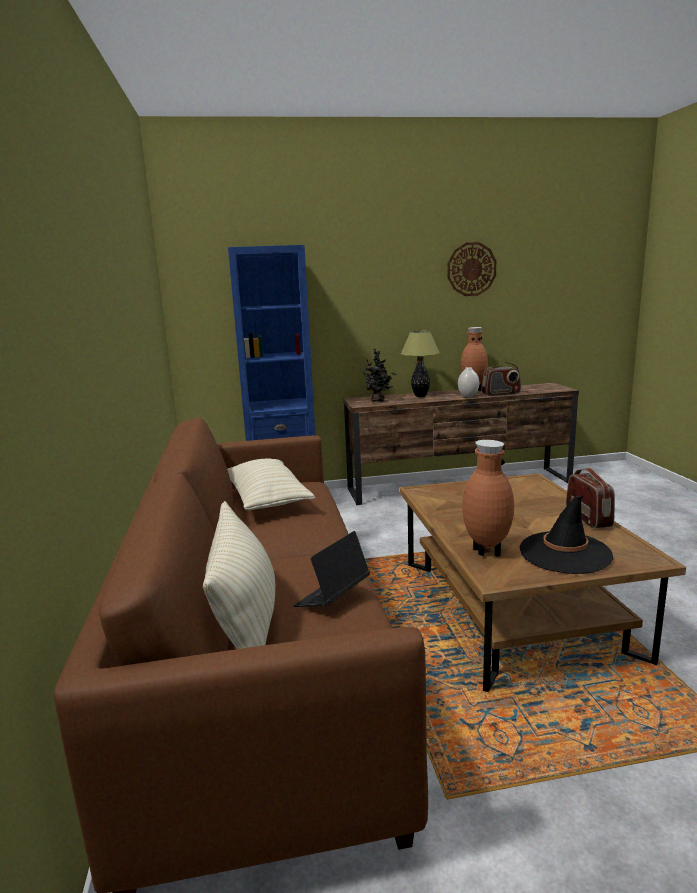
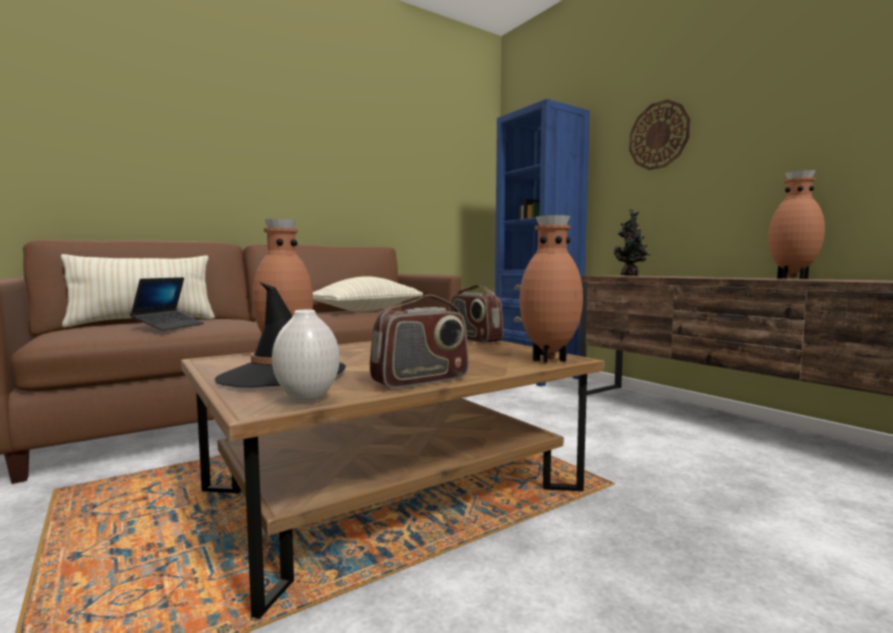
camera: 65 degrees right, 10 degrees down
(332, 597) = (169, 326): laptop -> laptop turned 90 degrees clockwise
(420, 396) = (692, 276): table lamp -> none
(468, 396) = (745, 278): white vase -> white vase (307, 397)
(471, 269) = (823, 80): wall clock -> wall clock (658, 135)
(501, 394) = (807, 280): radio -> radio (474, 339)
(533, 482) = (549, 359): none -> brown vase

